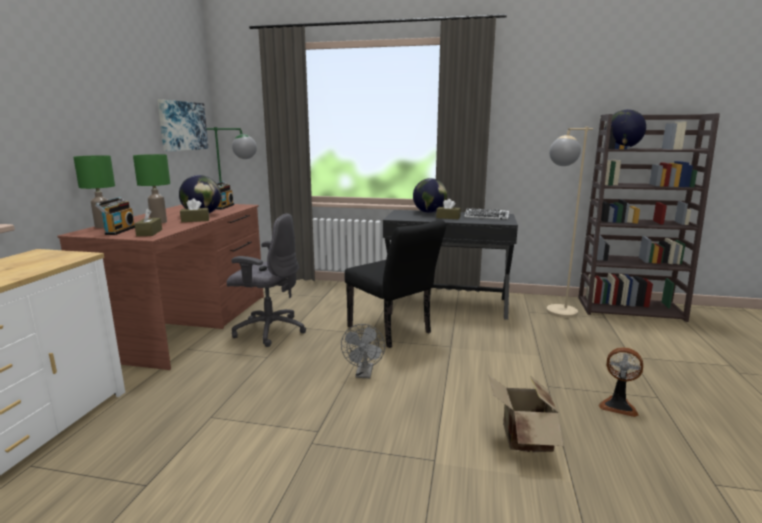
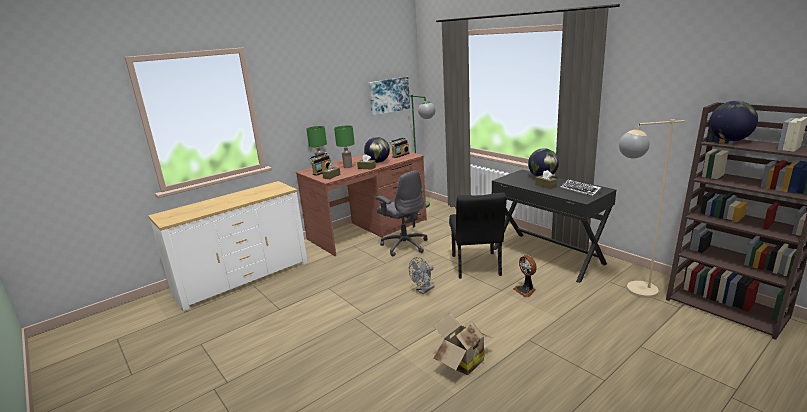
camera: 40 degrees right, 5 degrees up
(618, 405) = (560, 372): fan -> fan (525, 290)

